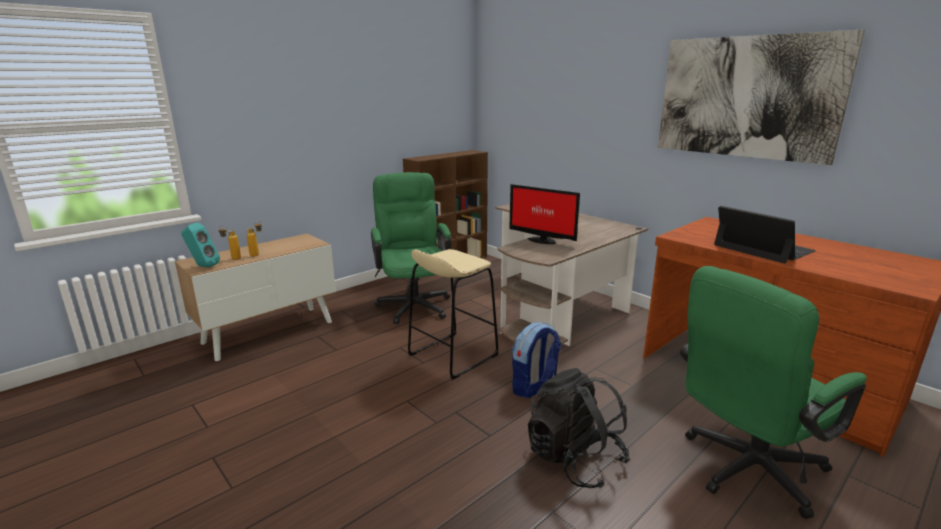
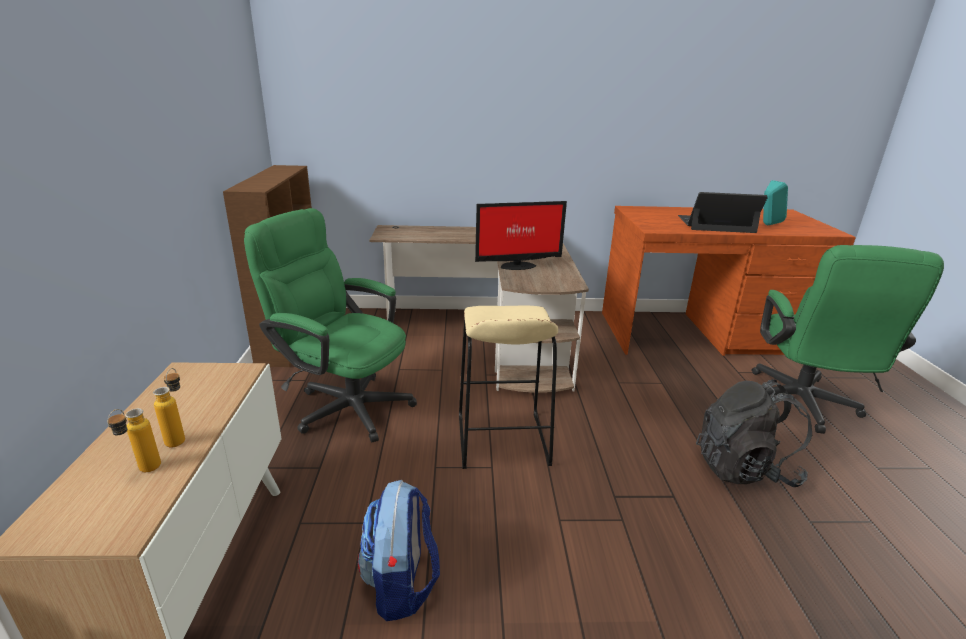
camera: 50 degrees left, 5 degrees up
(202, 266) = (110, 522): turquoise speaker -> turquoise speaker (767, 225)
(534, 387) = (617, 427): backpack -> backpack (401, 585)
(746, 97) = (647, 86): picture -> none

